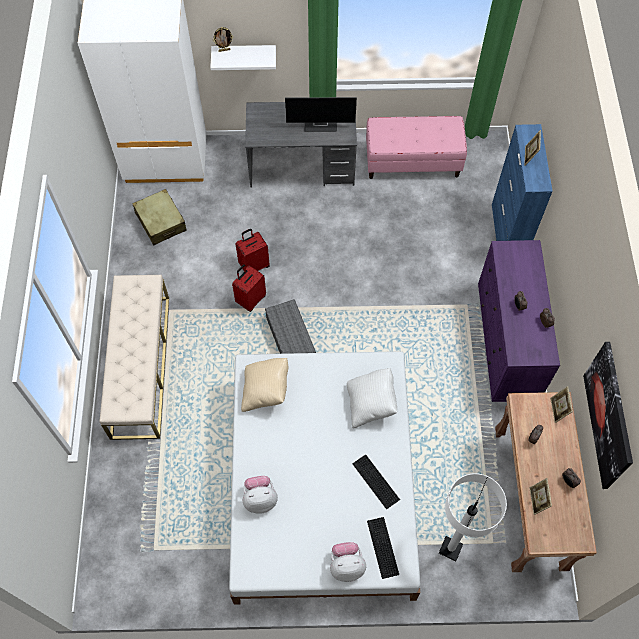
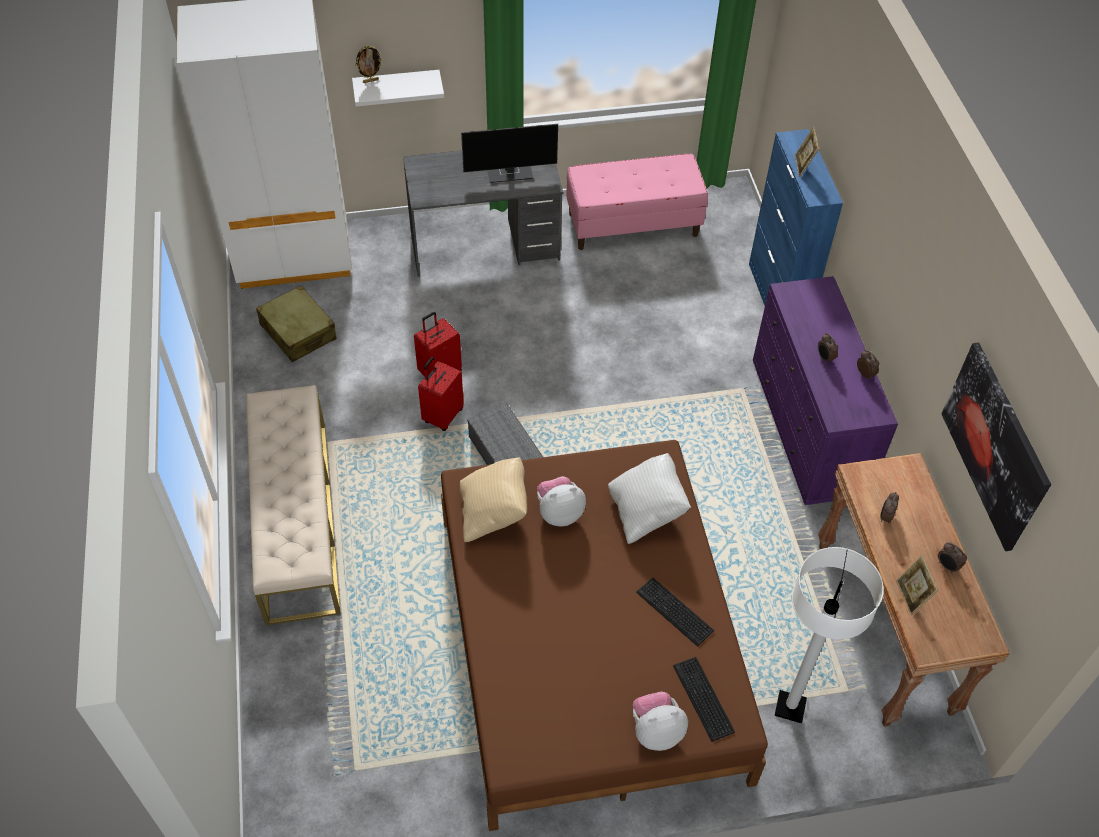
camera: 10 degrees left, 10 degrees down
(260, 499) = (512, 657): plush toy -> plush toy (559, 513)
(321, 484) = (588, 645): white bed -> brown bed
(557, 410) = (909, 477): picture frame -> none

